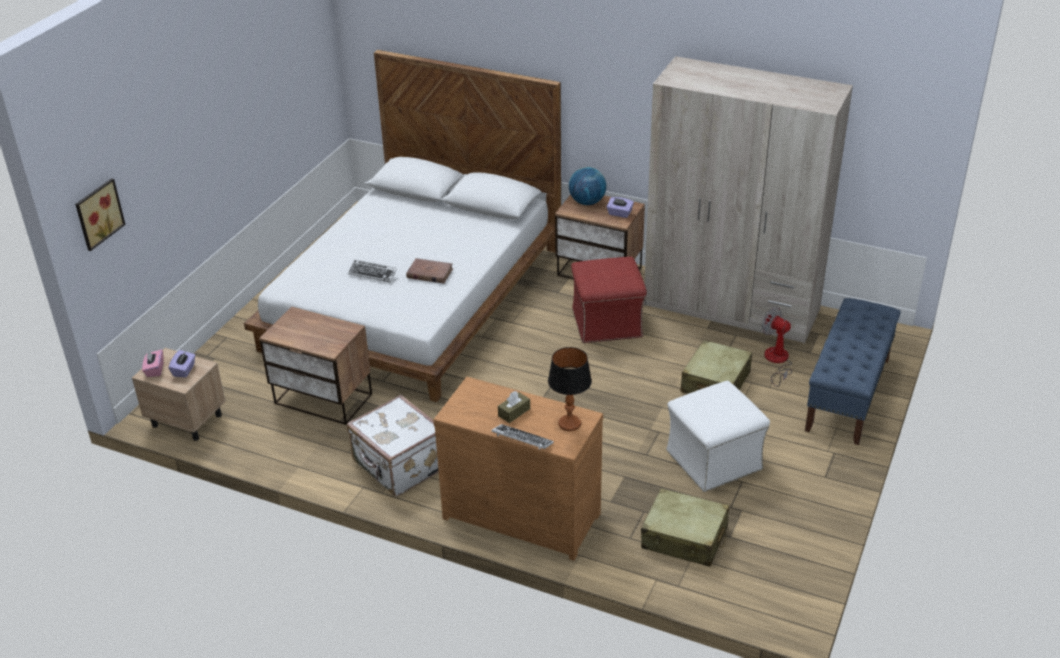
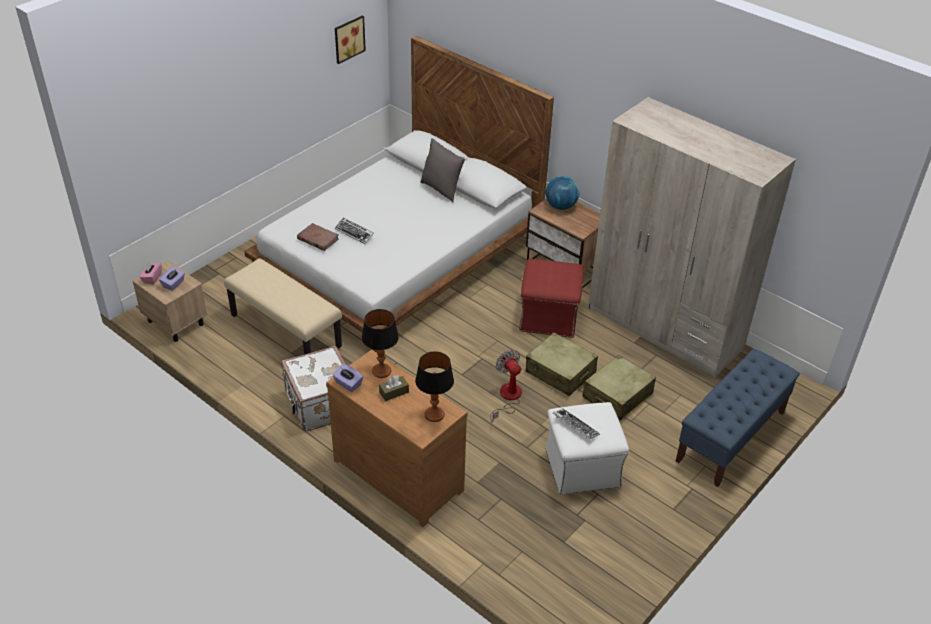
camera: 15 degrees right, 5 degrees up
(97, 213) = (119, 145): picture -> picture (348, 38)
(323, 400) = (286, 331): nightstand -> beige bench
(429, 273) = (400, 243): brown book -> brown book (318, 239)
(447, 212) = (441, 189): none -> grey pillow
(489, 395) = (381, 371): none -> table lamp
(522, 440) = (388, 419): keyboard -> keyboard (575, 426)
(619, 214) = (583, 223): purple tissue box -> purple tissue box (348, 384)
(684, 538) = (524, 532): beige suitcase -> beige suitcase (560, 372)
(777, 361) = (681, 389): fan -> fan (507, 398)

